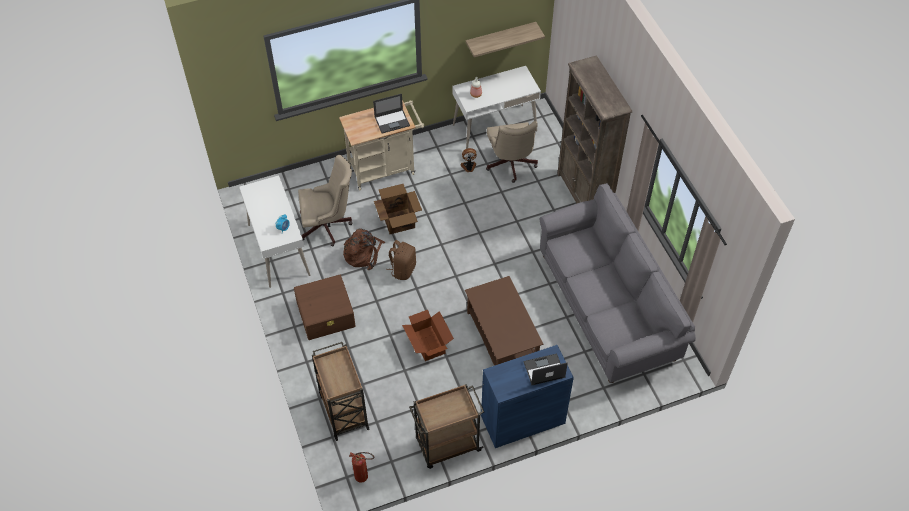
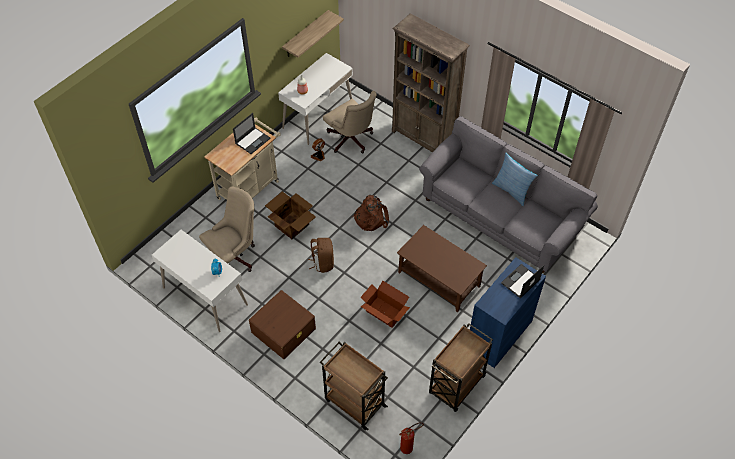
camera: 30 degrees left, 0 degrees up
(363, 254) = (280, 265): brown backpack -> brown backpack (371, 217)
(621, 283) = (512, 190): none -> pillow

